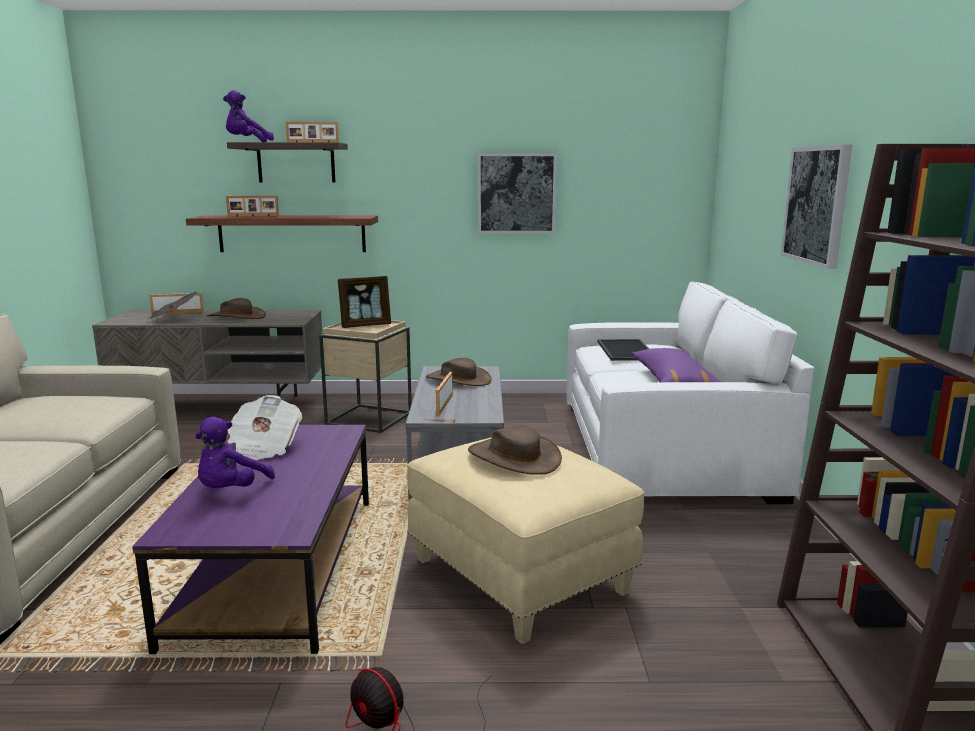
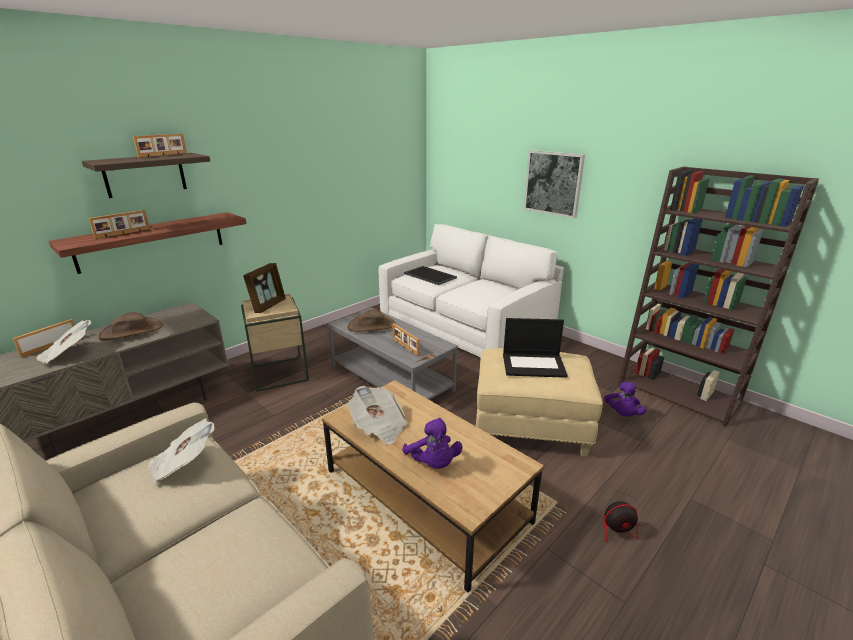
camera: 45 degrees left, 10 degrees up
(91, 403) = (183, 464): none -> newspaper
(247, 142) = (107, 161): purple plush toy -> purple plush toy (622, 414)
(278, 566) = (424, 496): purple coffee table -> brown coffee table
(514, 457) = (534, 365): brown hat -> laptop
(516, 193) = (324, 180): picture -> none
(673, 381) = (490, 289): purple pillow -> none

